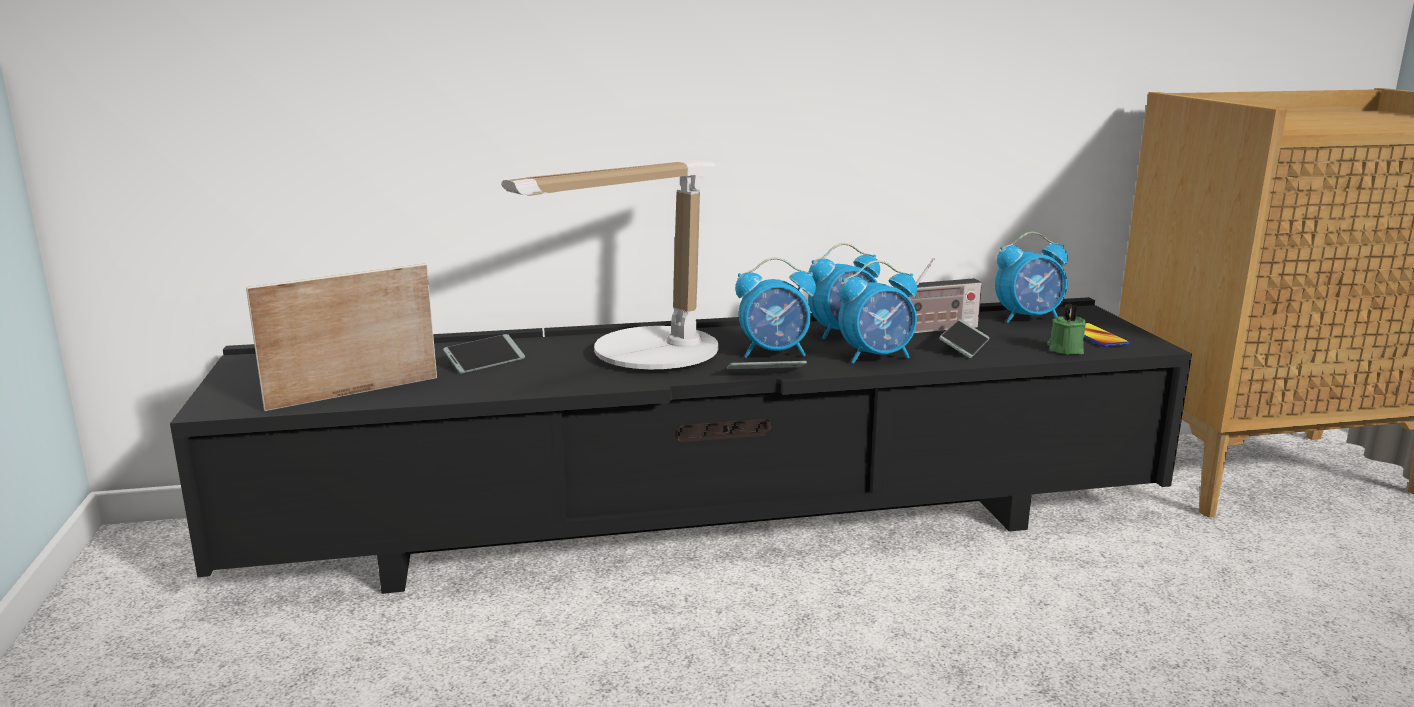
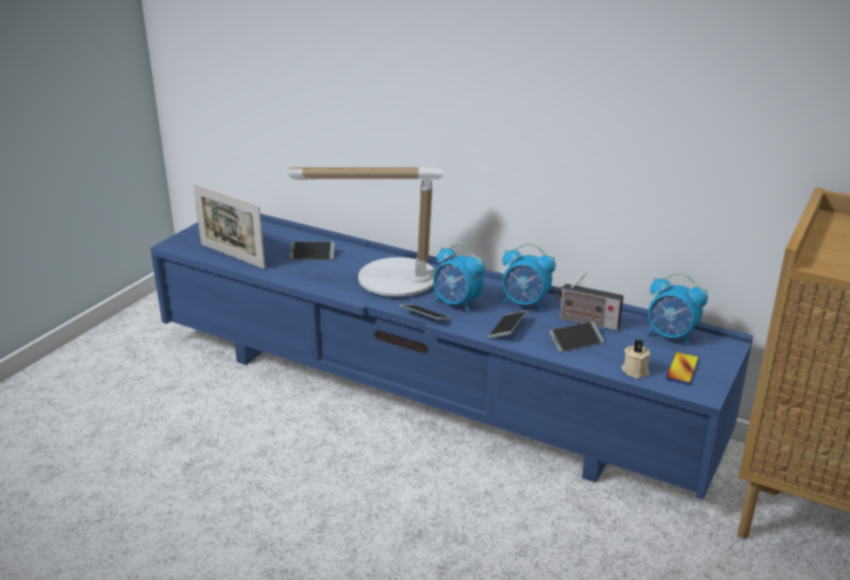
camera: 40 degrees right, 10 degrees up
(354, 393) = (232, 256): picture frame -> picture frame turned 150 degrees counterclockwise
(706, 519) = (426, 389): black tv stand -> blue tv stand
(877, 357) = (507, 329): alarm clock -> phone
(1065, 349) = (635, 370): green candle -> beige candle

